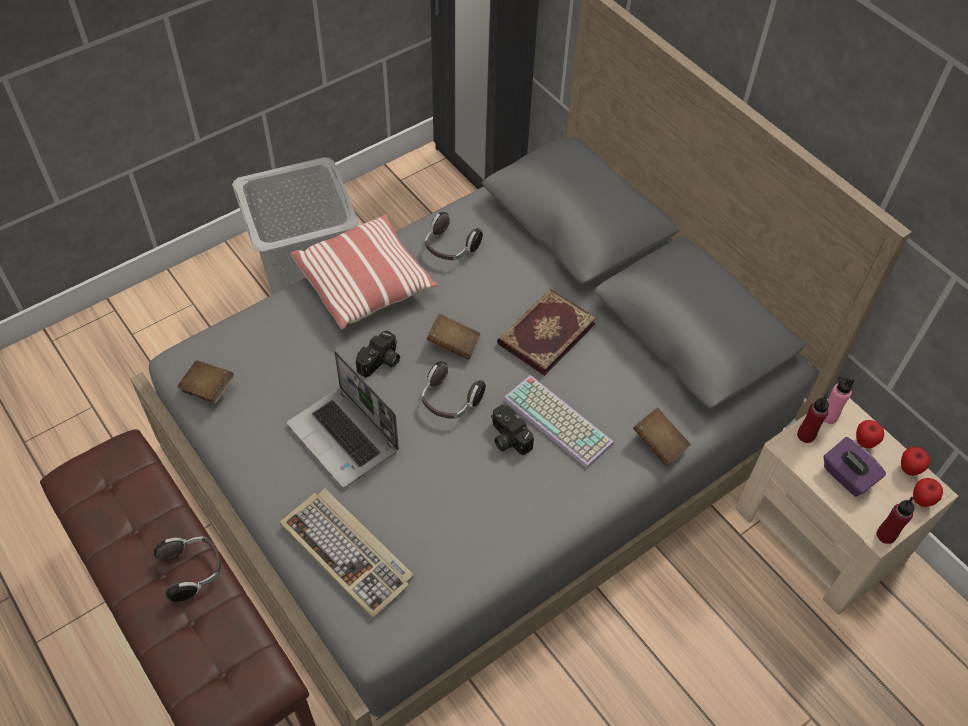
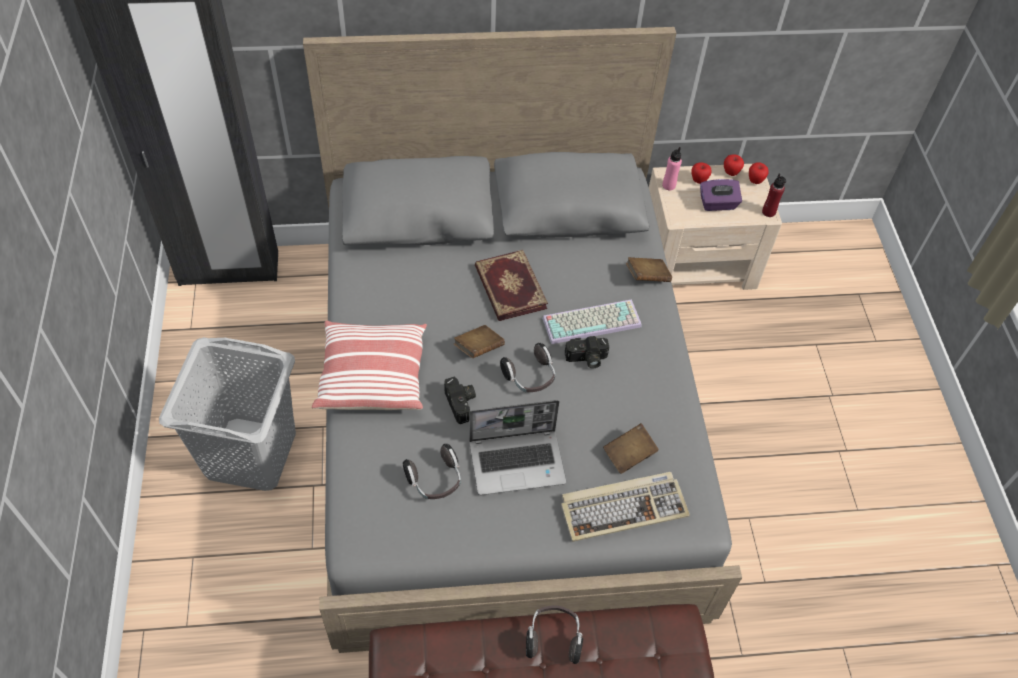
camera: 60 degrees left, 0 degrees up
(208, 389) = (400, 539): brown book -> brown book (629, 455)
(450, 248) = (381, 302): headphones -> headphones (435, 480)
(806, 435) = (675, 204): red bottle -> none

